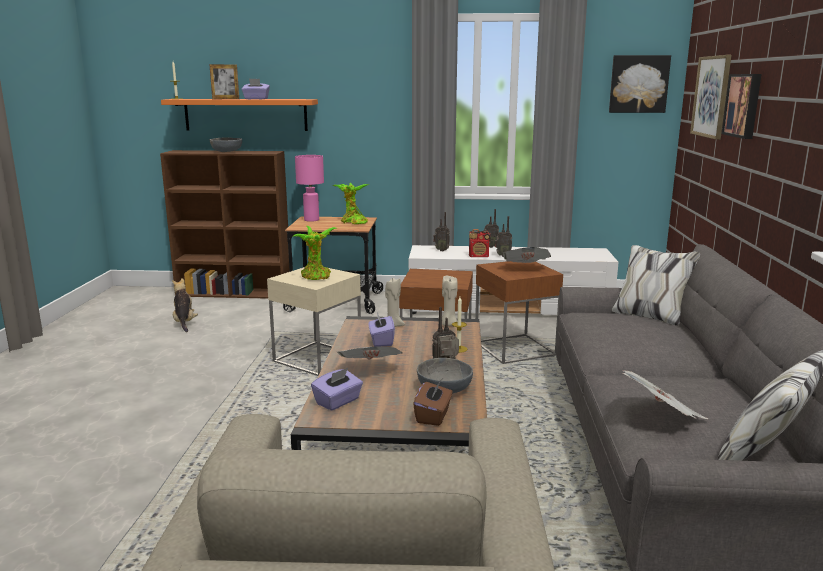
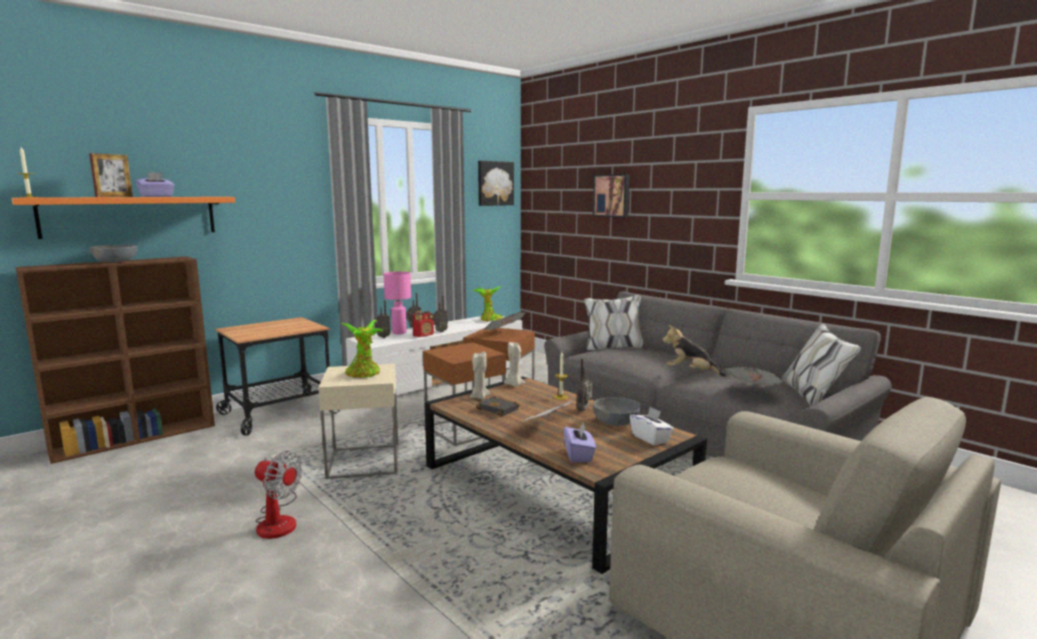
camera: 45 degrees left, 5 degrees down
(184, 322) = (131, 483): plush toy -> plush toy (691, 372)
(202, 377) = (278, 520): none -> fan
(311, 220) = (240, 329): pink table lamp -> pink table lamp (399, 332)
(352, 222) = (292, 324): potted plant -> potted plant (490, 320)
(381, 341) = (499, 409): purple tissue box -> black book
(433, 416) = (650, 438): brown tissue box -> white tissue box
(711, 96) = (565, 191): picture -> none

